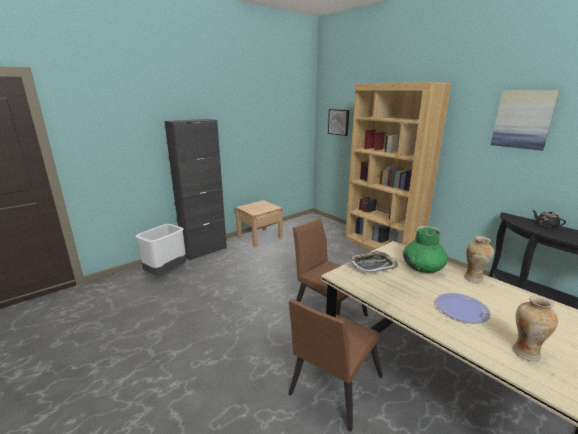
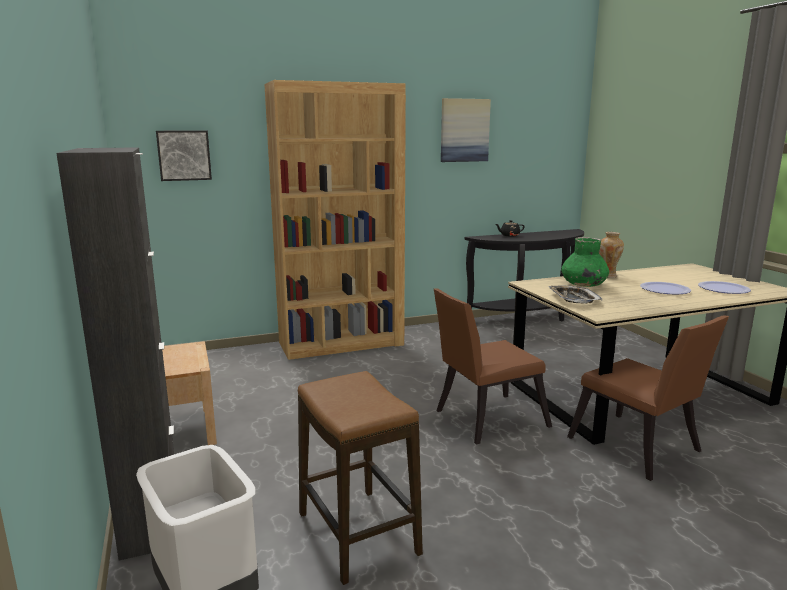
camera: 70 degrees left, 5 degrees down
(203, 292) = (357, 533): none -> stool
(525, 352) = (723, 289): vase -> plate

